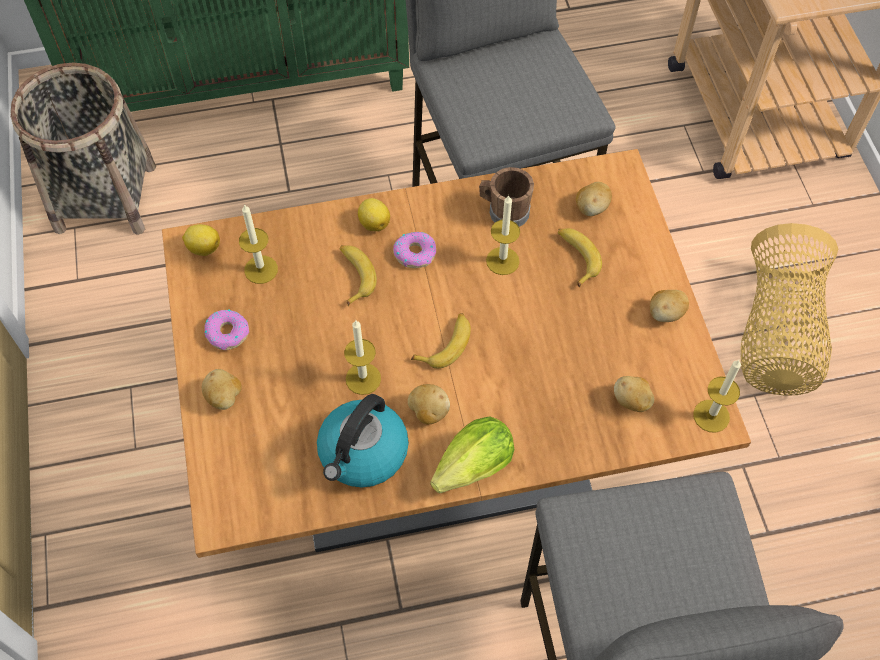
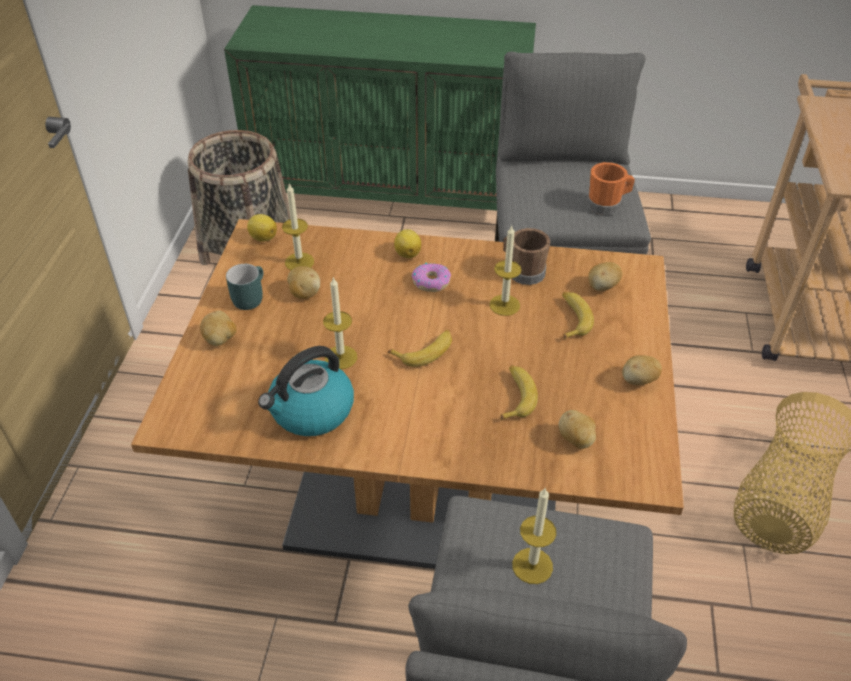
camera: 20 degrees right, 15 degrees down
(227, 333) = (248, 297): donut -> turquoise mug
(354, 276) = (372, 284): banana -> banana (515, 396)
(428, 412) = (384, 396): potato -> potato (304, 293)
(469, 470) = (398, 451): lettuce -> none
(560, 97) = (607, 204): none -> orange mug
(711, 416) = (650, 474): candle -> candle (532, 566)

